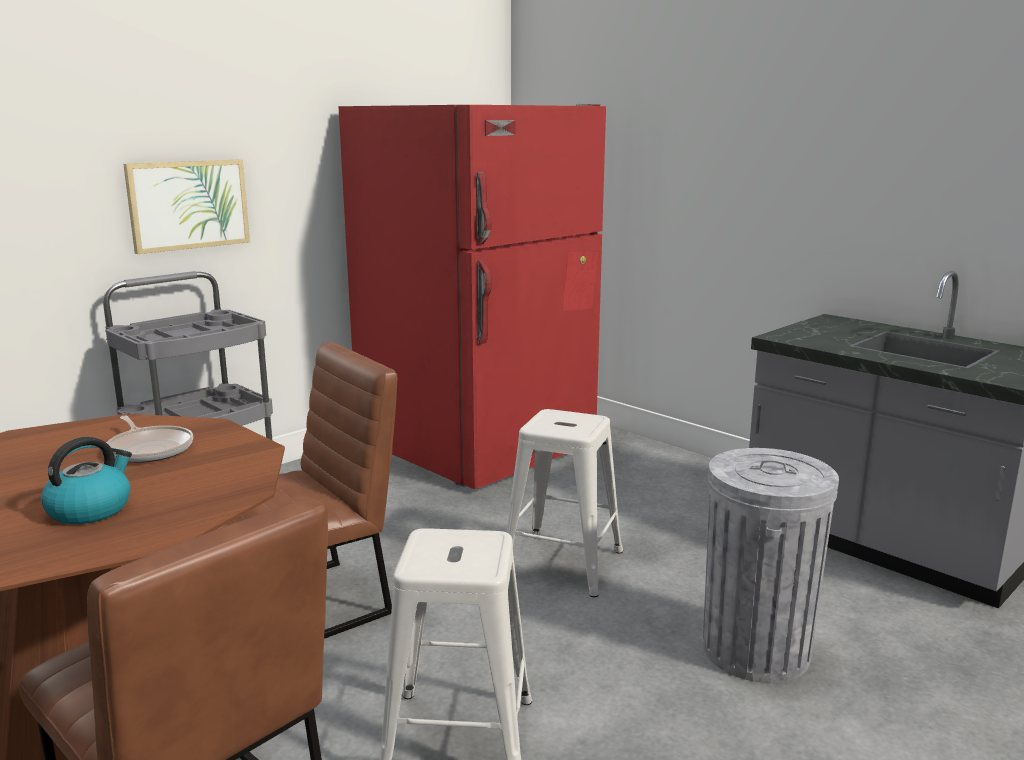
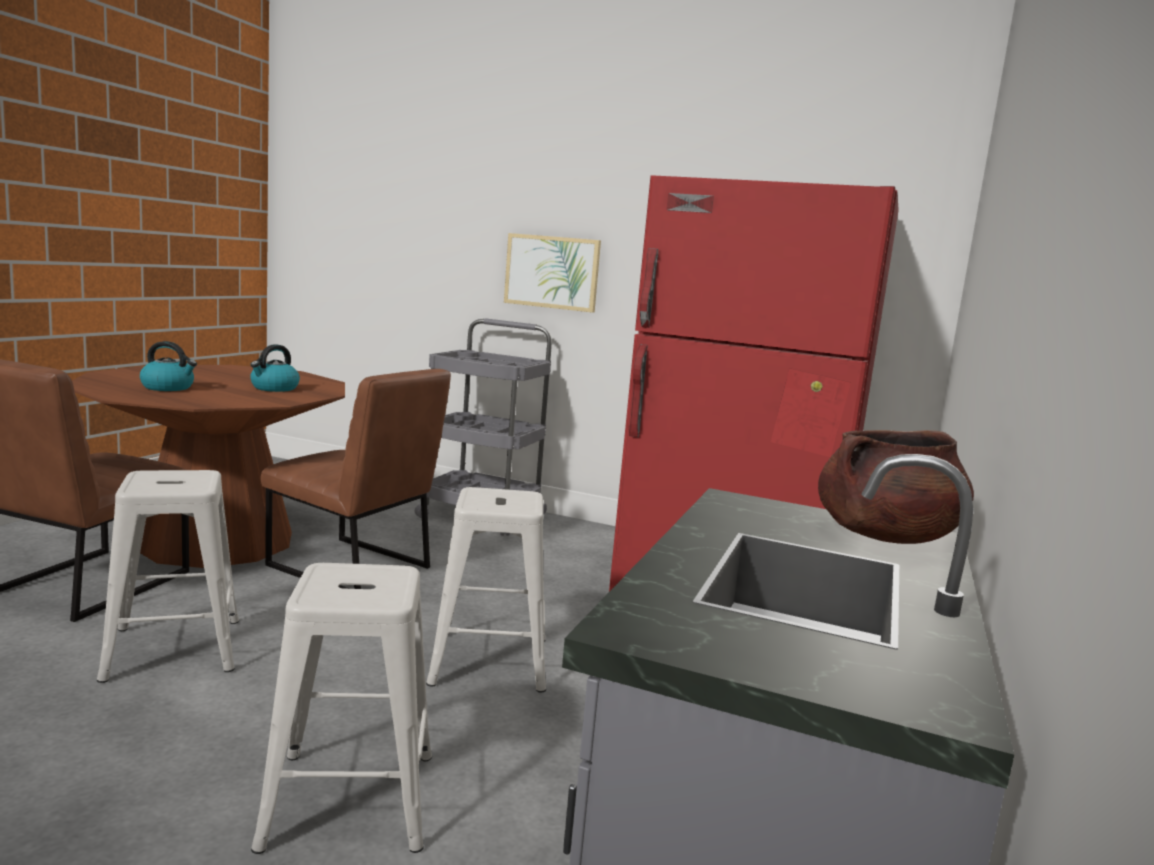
camera: 65 degrees right, 5 degrees down
(150, 449) = (274, 388): frying pan -> kettle
(755, 650) = (349, 800): grey trash can -> white stool
(839, 325) = (885, 536): none -> brown cooking pot

